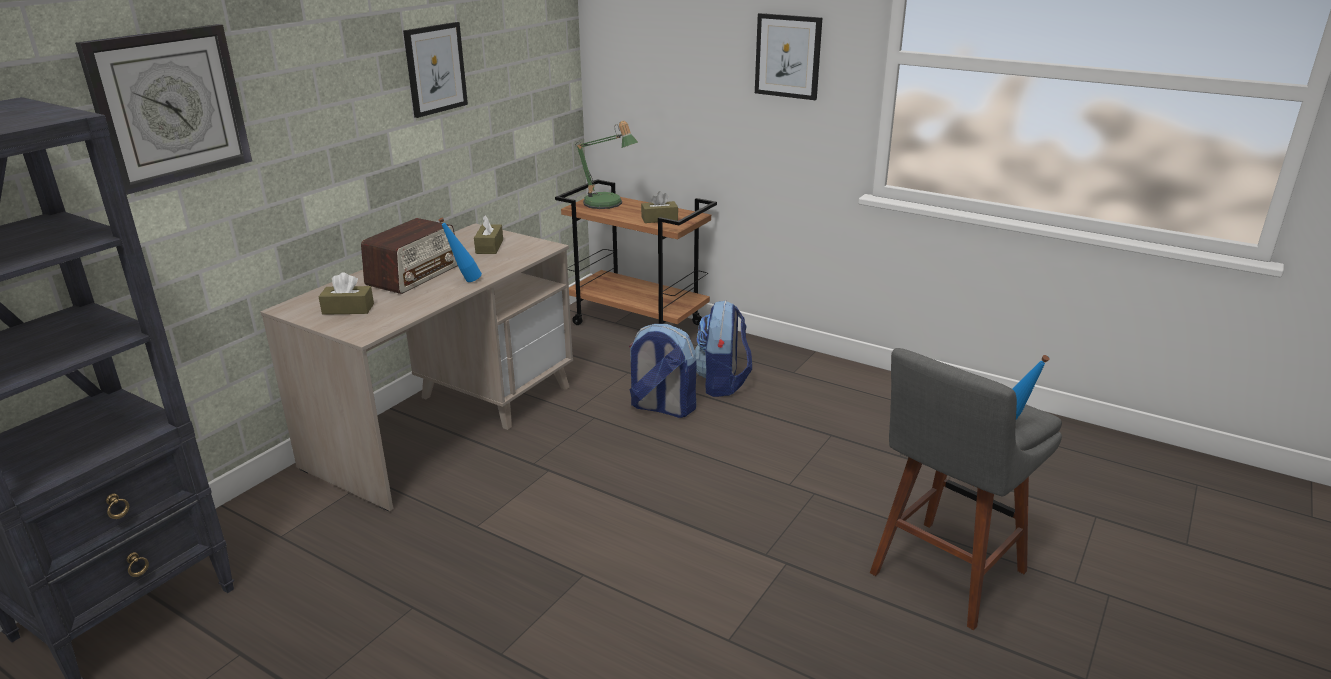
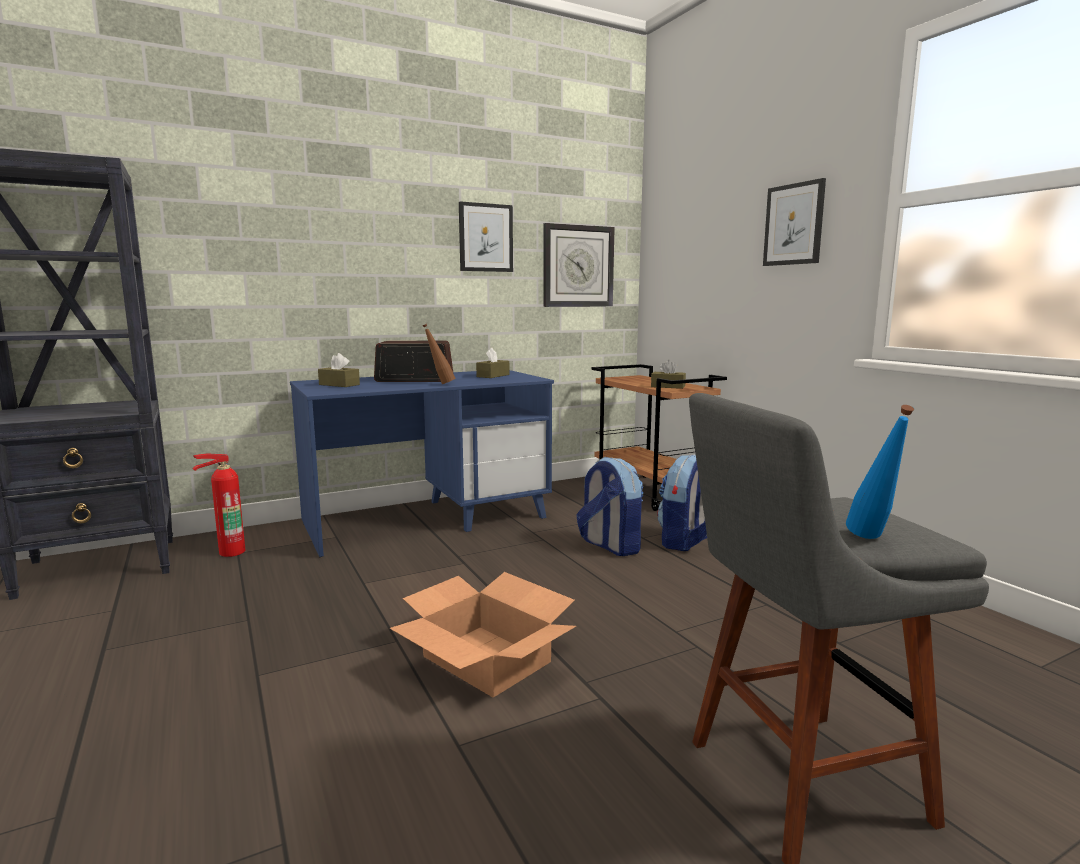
camera: 30 degrees right, 15 degrees down
(169, 107) = (246, 213): wall clock -> wall clock (578, 266)
(268, 539) = (229, 552): none -> fire extinguisher
(414, 275) = (414, 379): radio -> radio turned 150 degrees counterclockwise
(446, 423) = (428, 519): beige desk -> blue desk
(464, 281) = (440, 384): blue bottle -> brown bottle
(607, 204) = (636, 379): table lamp -> none
(675, 563) = (486, 659): none -> cardboard box

